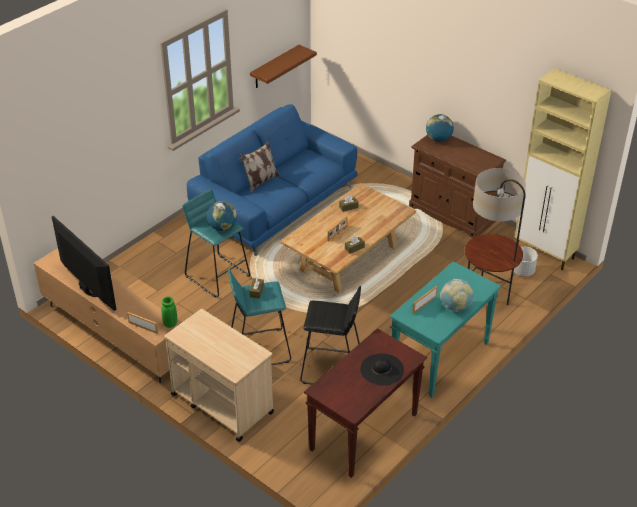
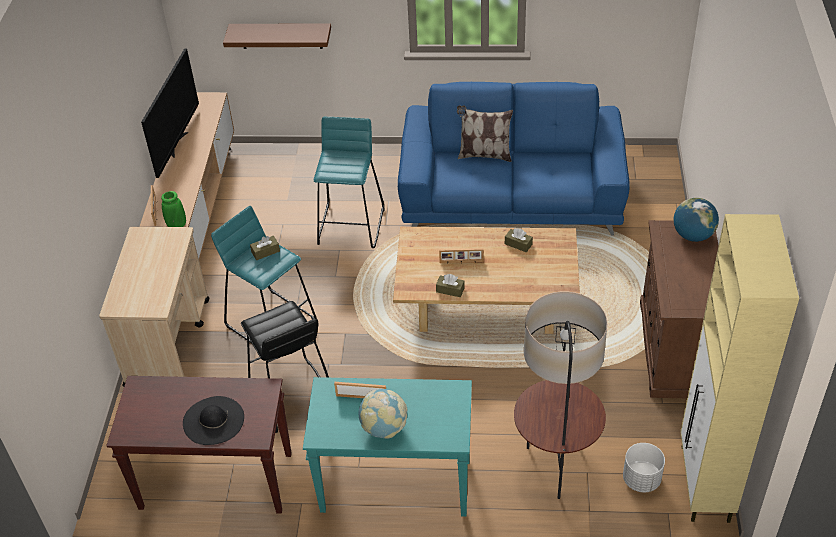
camera: 55 degrees right, 5 degrees up
(222, 227) = (344, 169): globe -> none
(275, 67) = (614, 30): brown shelf -> brown shelf (281, 36)

